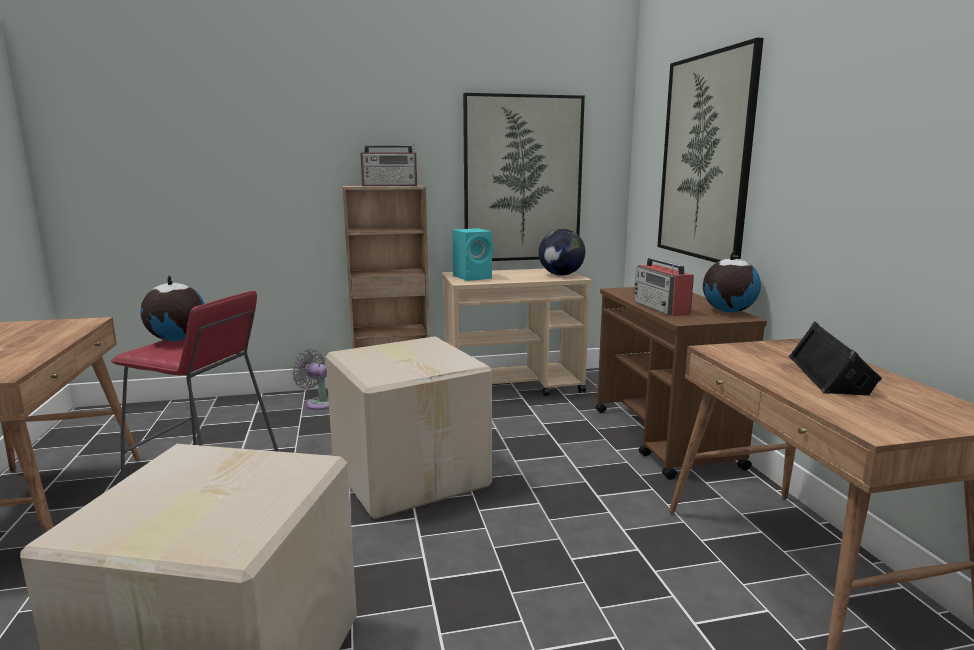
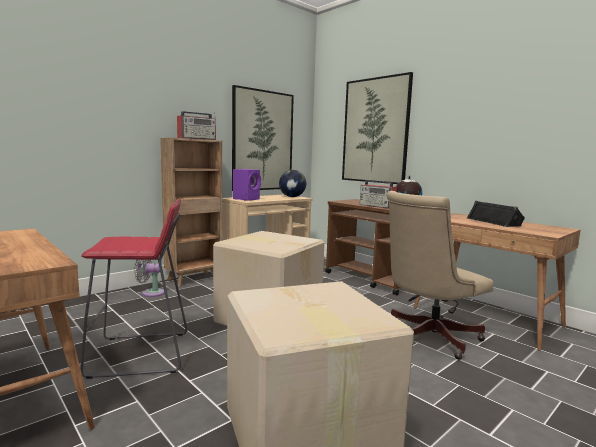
camera: 30 degrees left, 5 degrees down
(177, 340) = (115, 239): globe -> none
(473, 277) = (247, 199): turquoise speaker -> purple speaker
(615, 577) = (427, 337): none -> beige office chair

